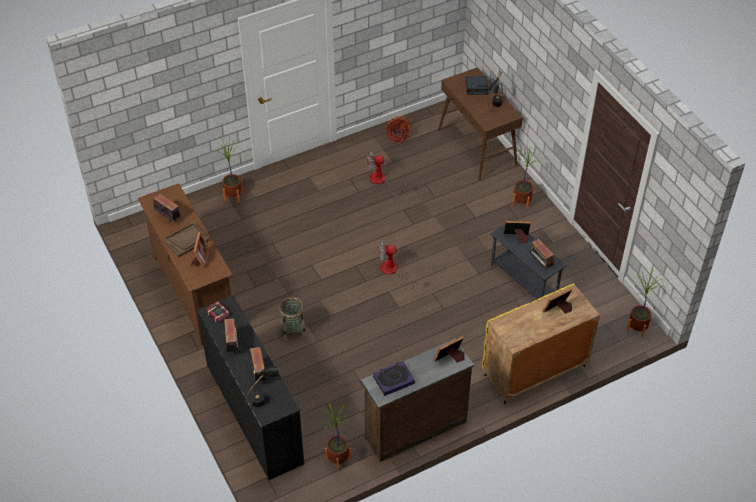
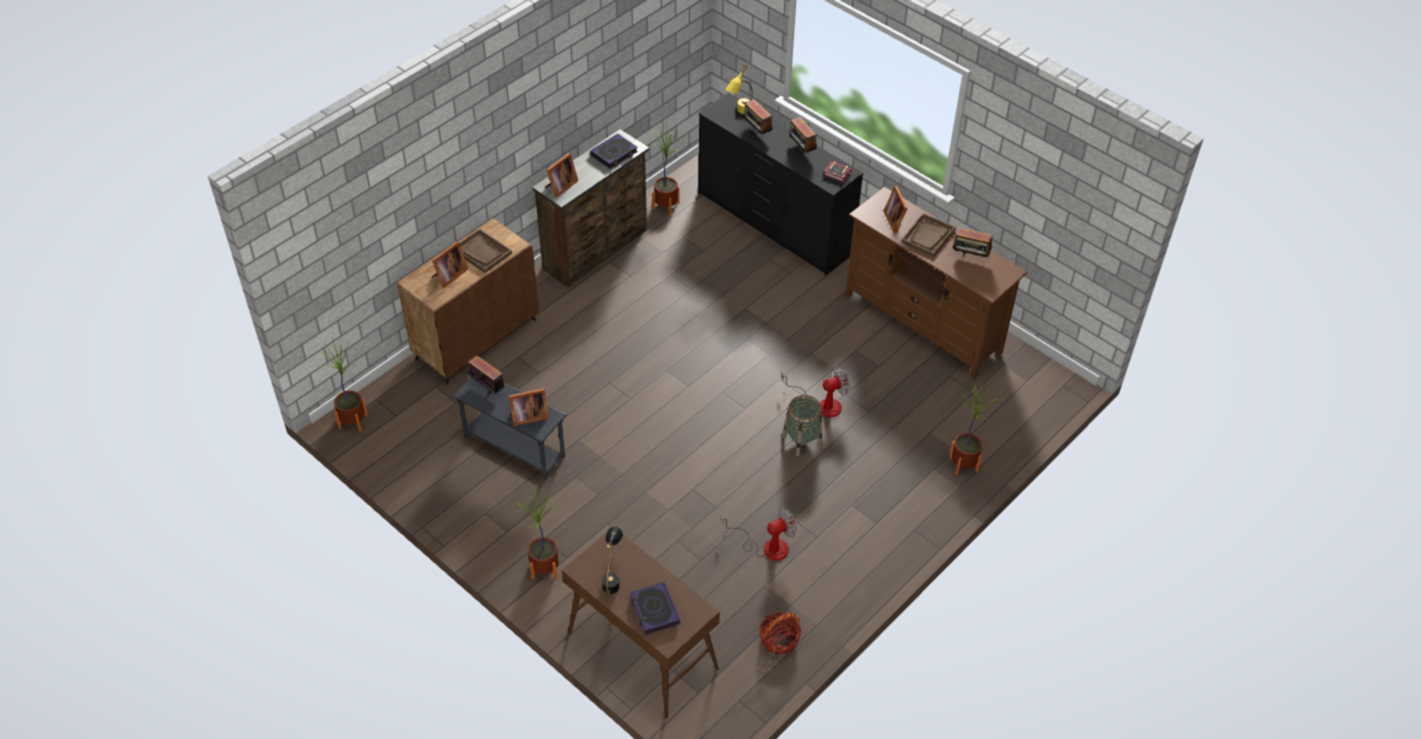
camera: 160 degrees right, 0 degrees up
(263, 399) = (739, 113): black table lamp -> yellow table lamp
(293, 330) = (779, 313): basket -> basket (801, 441)
(393, 272) = (692, 413): fan -> fan (821, 404)
(477, 87) = (654, 611): alarm clock -> book
(527, 323) = (482, 252): none -> brown tray
(534, 371) = (476, 338): yellow cabinet -> brown cabinet

